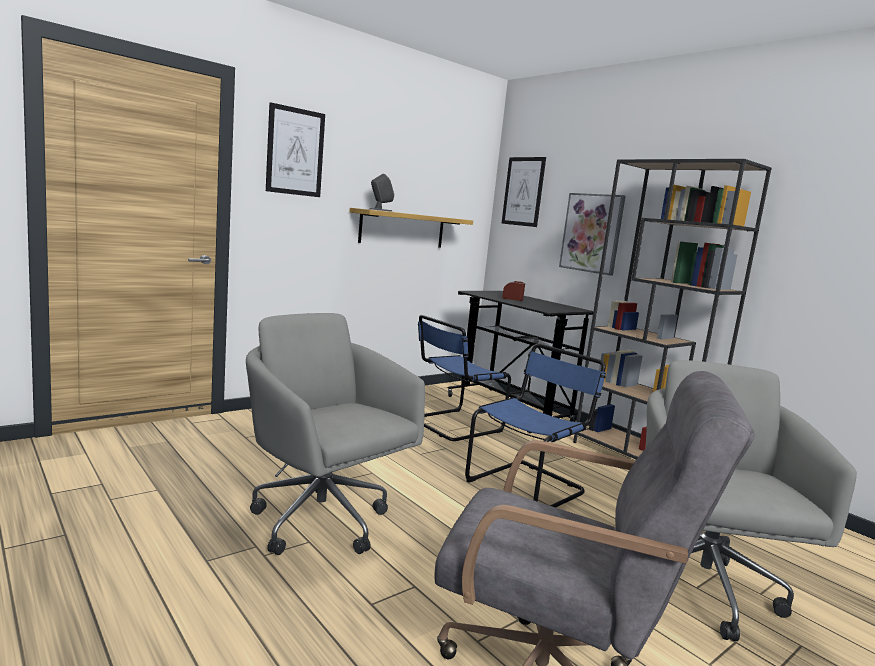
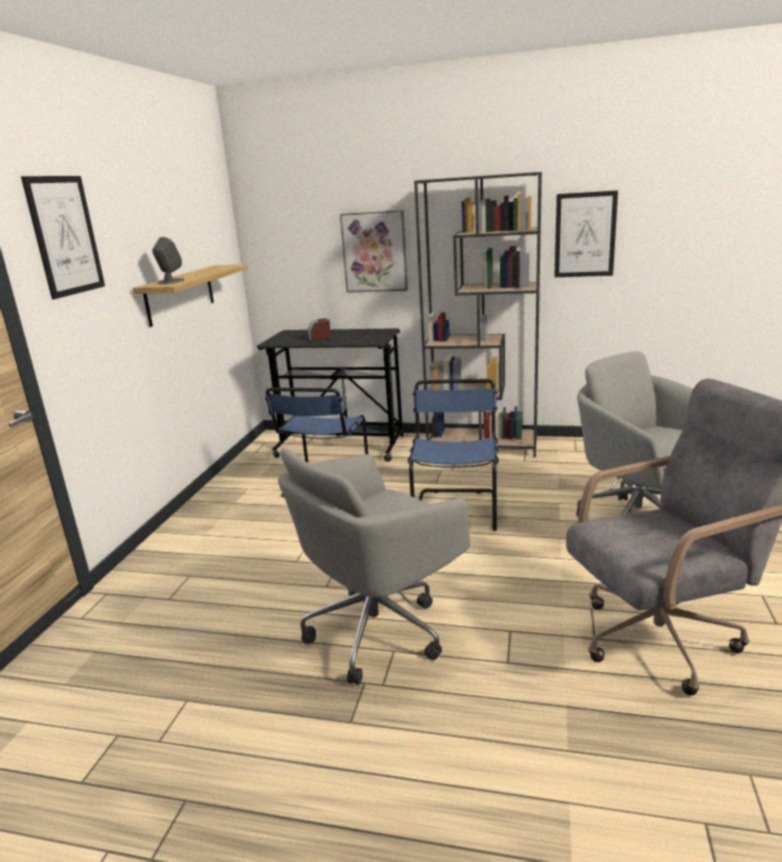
camera: 35 degrees left, 10 degrees up
(324, 525) = (381, 630): grey office chair -> grey office chair turned 45 degrees counterclockwise
(523, 191) = (277, 218): picture -> picture (585, 235)

